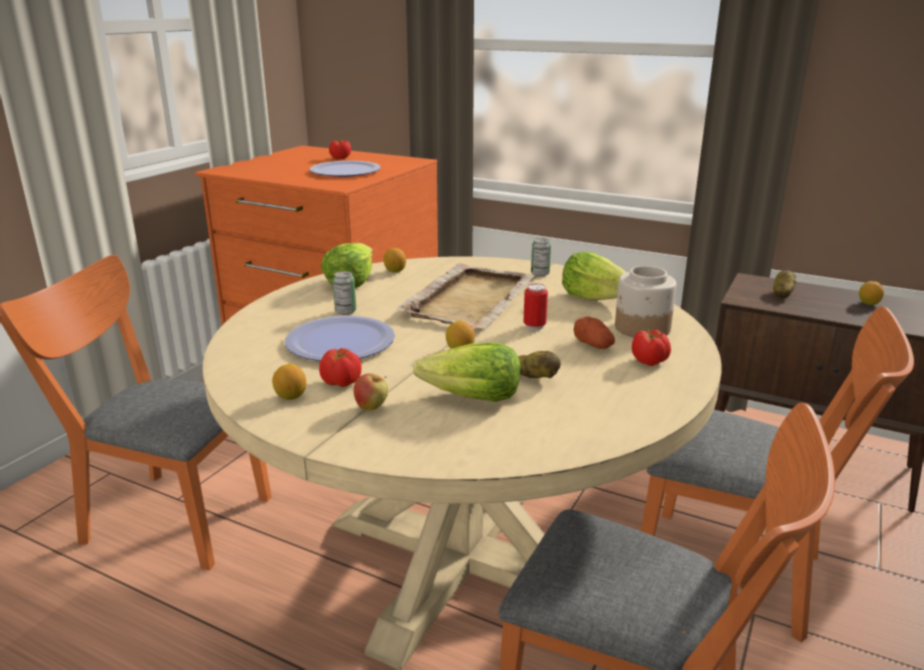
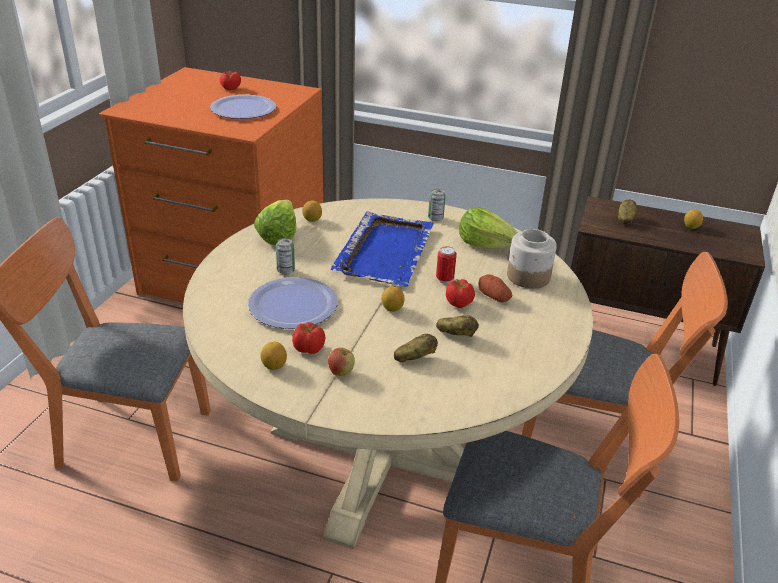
camera: 10 degrees left, 10 degrees up
(470, 299) = (385, 251): beige tray -> blue tray
(472, 398) = (415, 358): lettuce -> potato
(649, 361) = (539, 312): tomato -> tomato (459, 303)

